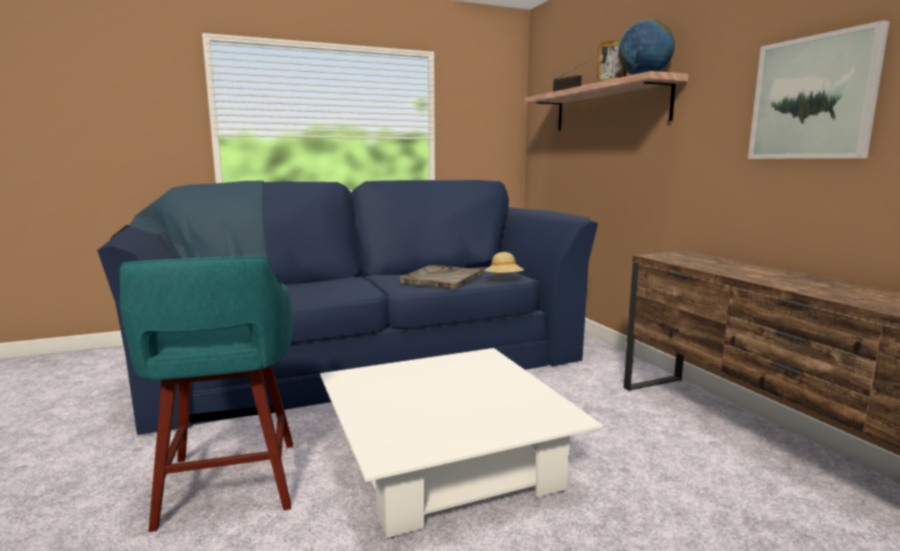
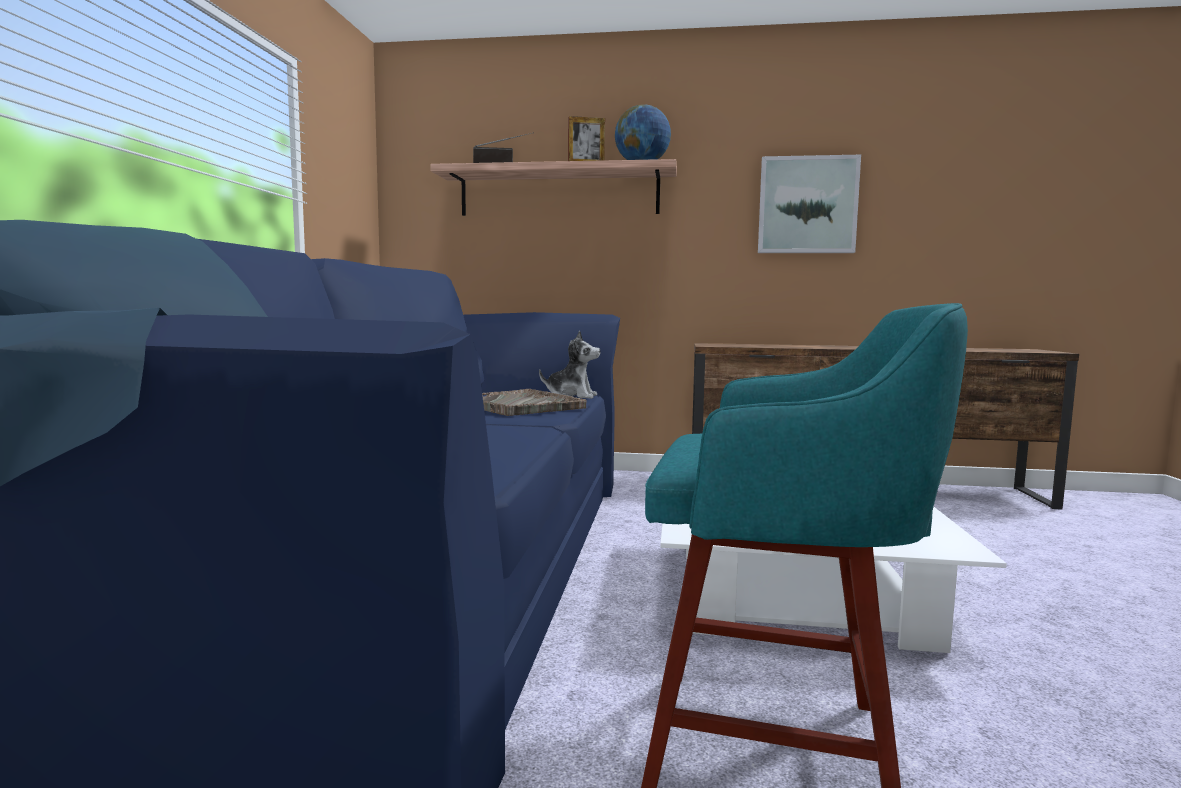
camera: 60 degrees left, 5 degrees down
(504, 279) = (572, 396): beige hat -> plush toy

